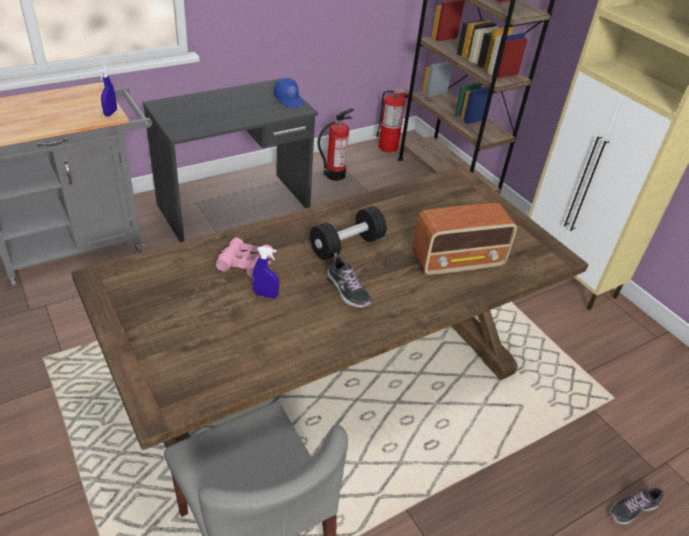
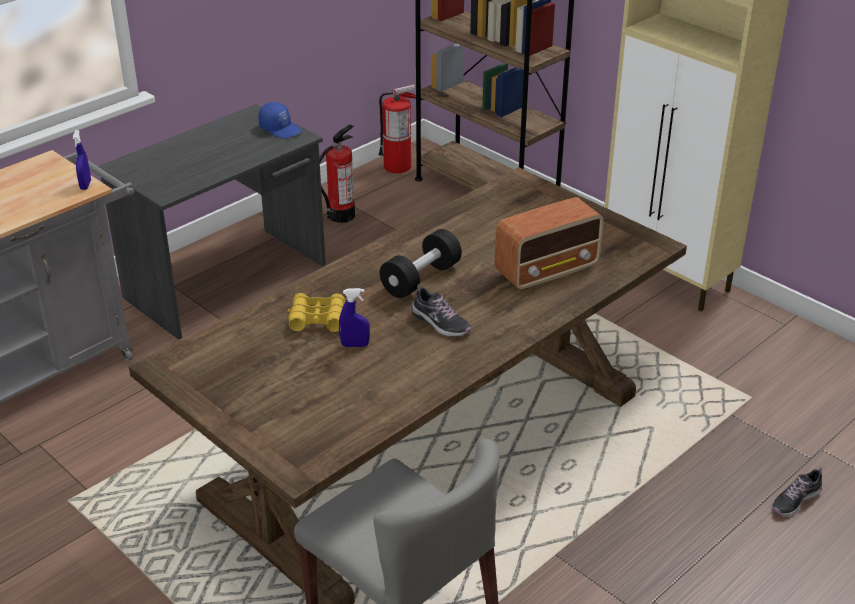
camera: 10 degrees left, 5 degrees down
(245, 263) = (317, 319): pink binoculars -> yellow binoculars

